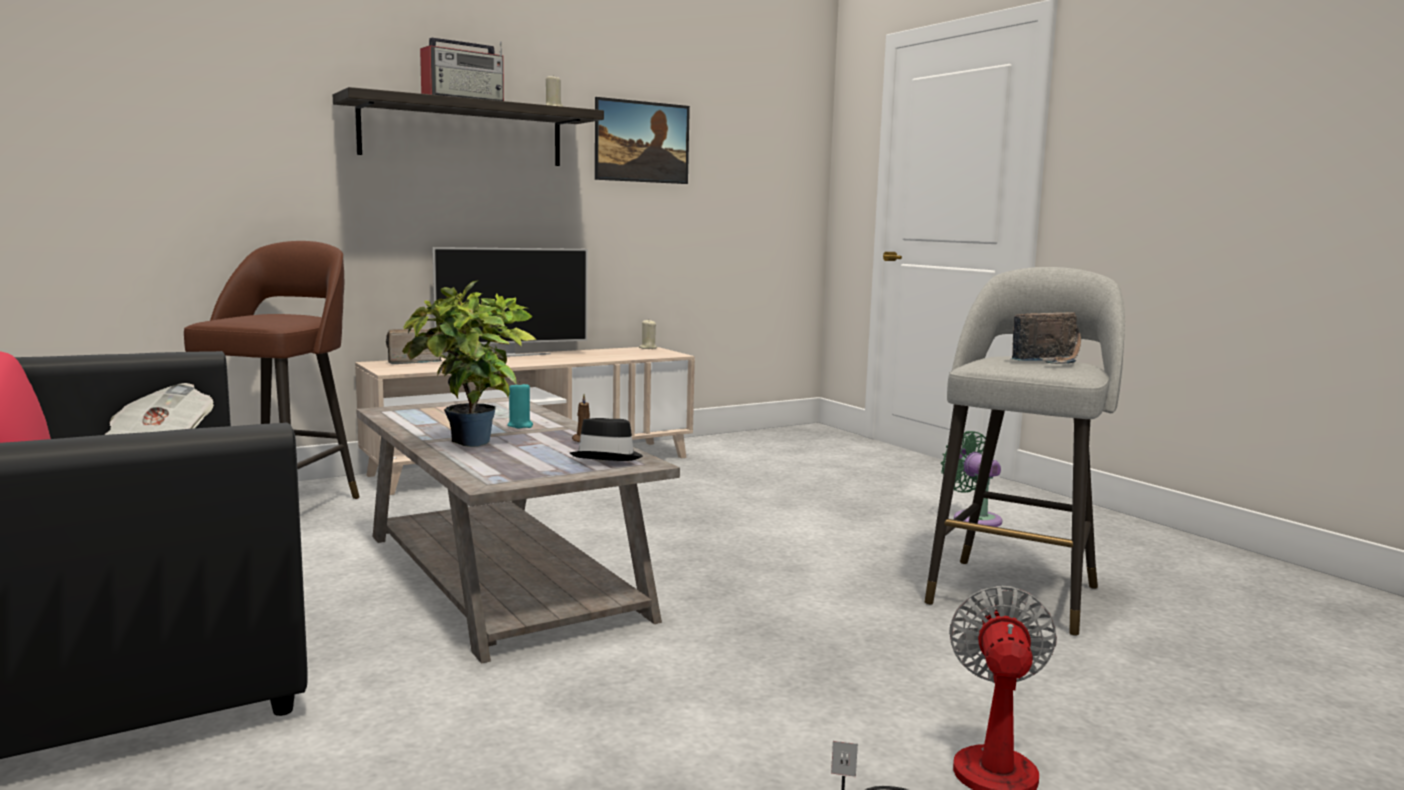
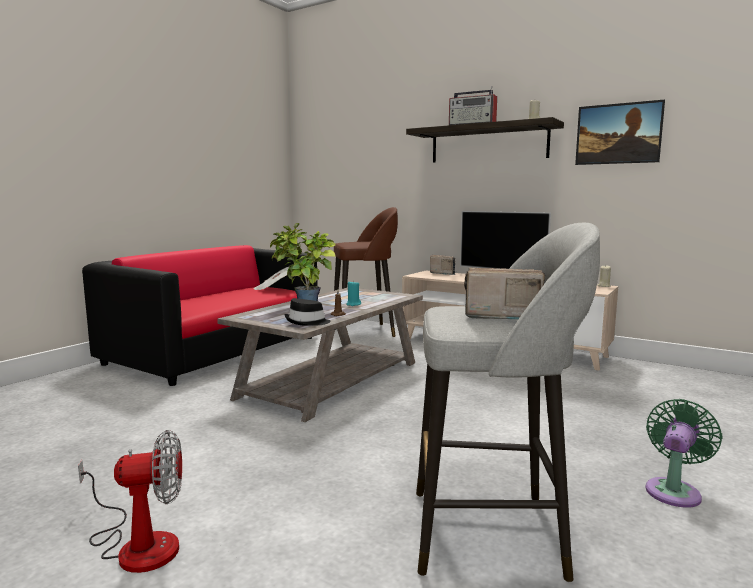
camera: 65 degrees right, 0 degrees up
(1052, 362) = (500, 316): radio -> radio turned 150 degrees clockwise

